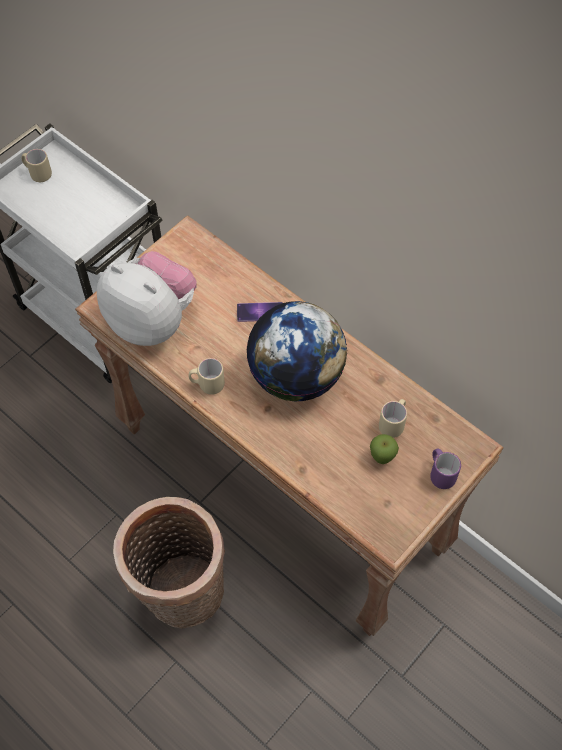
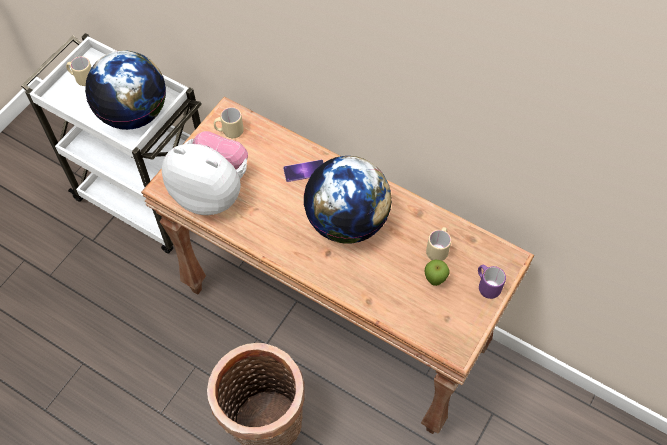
camera: 10 degrees left, 0 degrees up
(86, 221) = (134, 114): none -> globe
(207, 384) = (271, 240): beige mug -> beige mug (229, 131)

